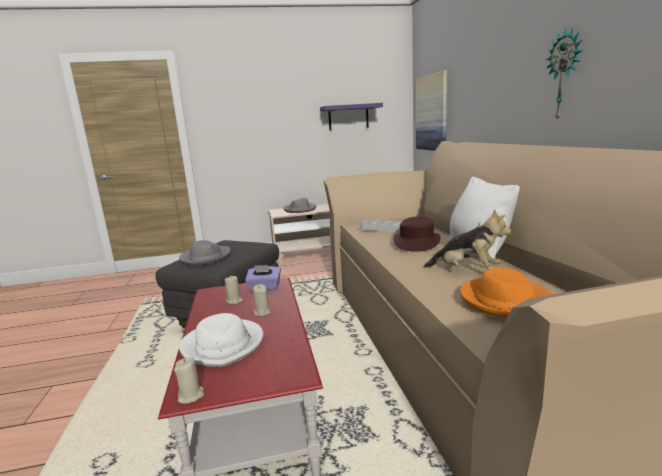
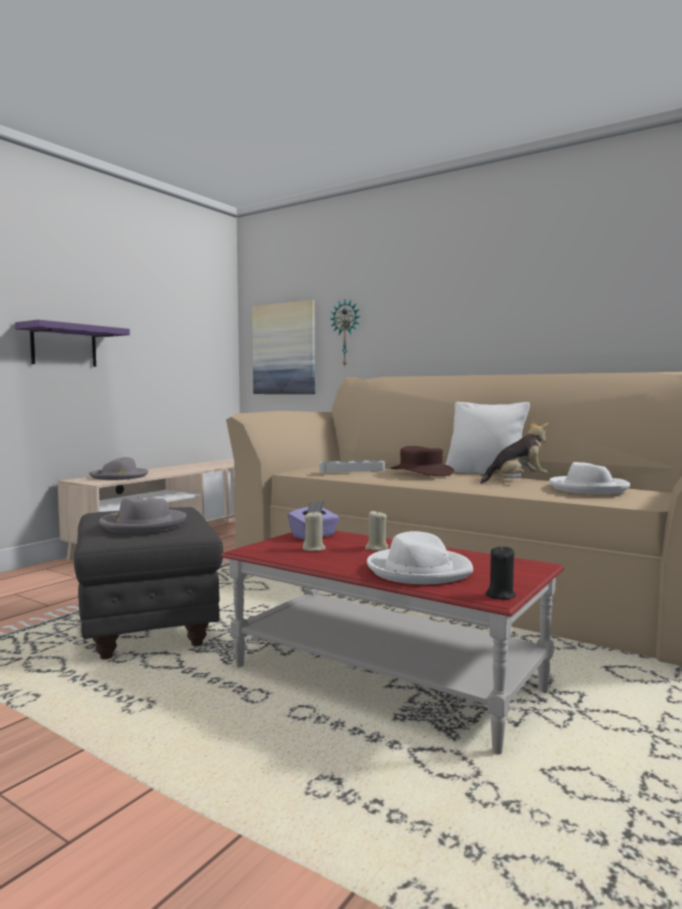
camera: 45 degrees left, 10 degrees down
(191, 396) = (500, 595): beige candle -> black candle
(348, 117) = (170, 343): purple shelf -> purple shelf (64, 346)
(505, 300) = (588, 488): orange hat -> white hat
(564, 75) = (492, 317): wall clock -> wall clock (346, 333)

